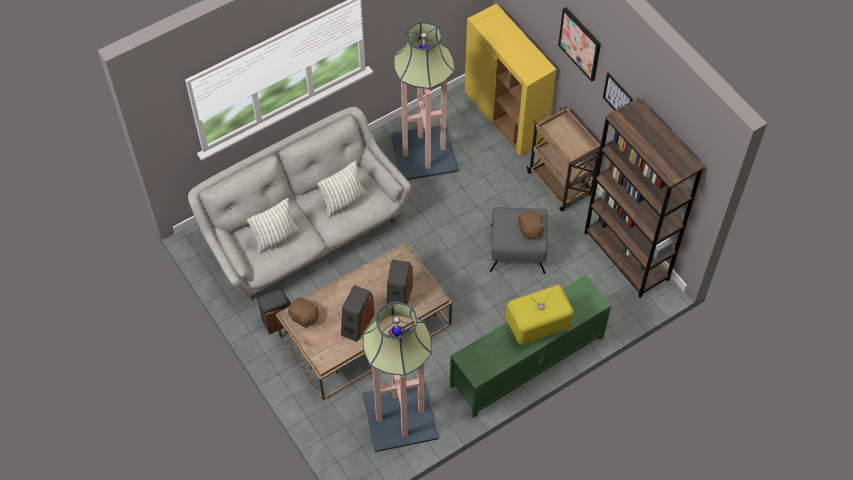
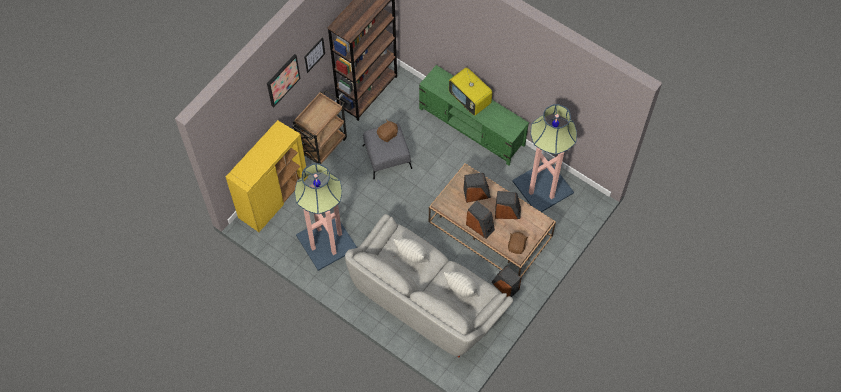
camera: 110 degrees left, 5 degrees up
(350, 286) = (480, 226): none -> speaker

